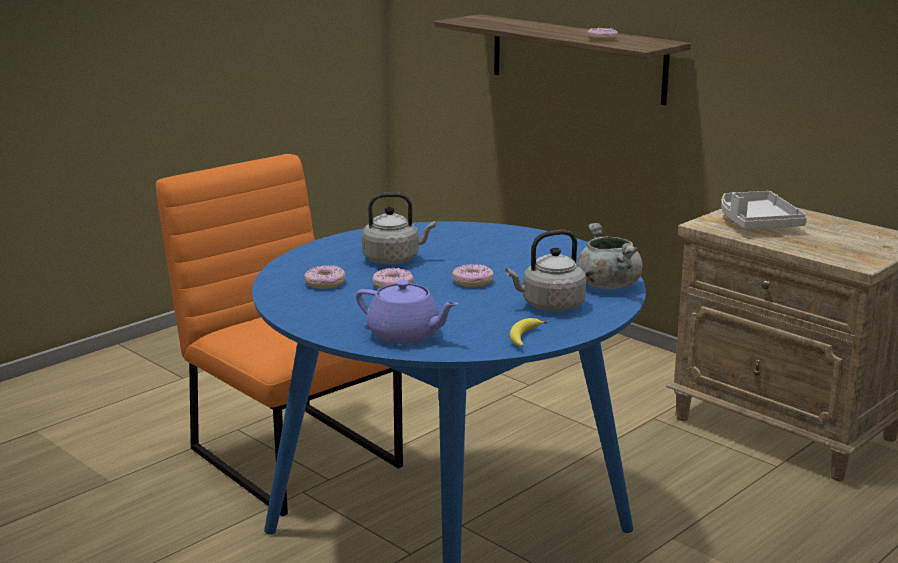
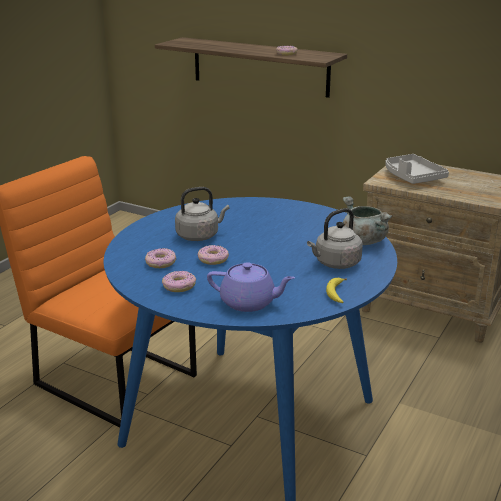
camera: 15 degrees left, 5 degrees up
(472, 281) = (268, 249): donut -> donut (179, 286)

